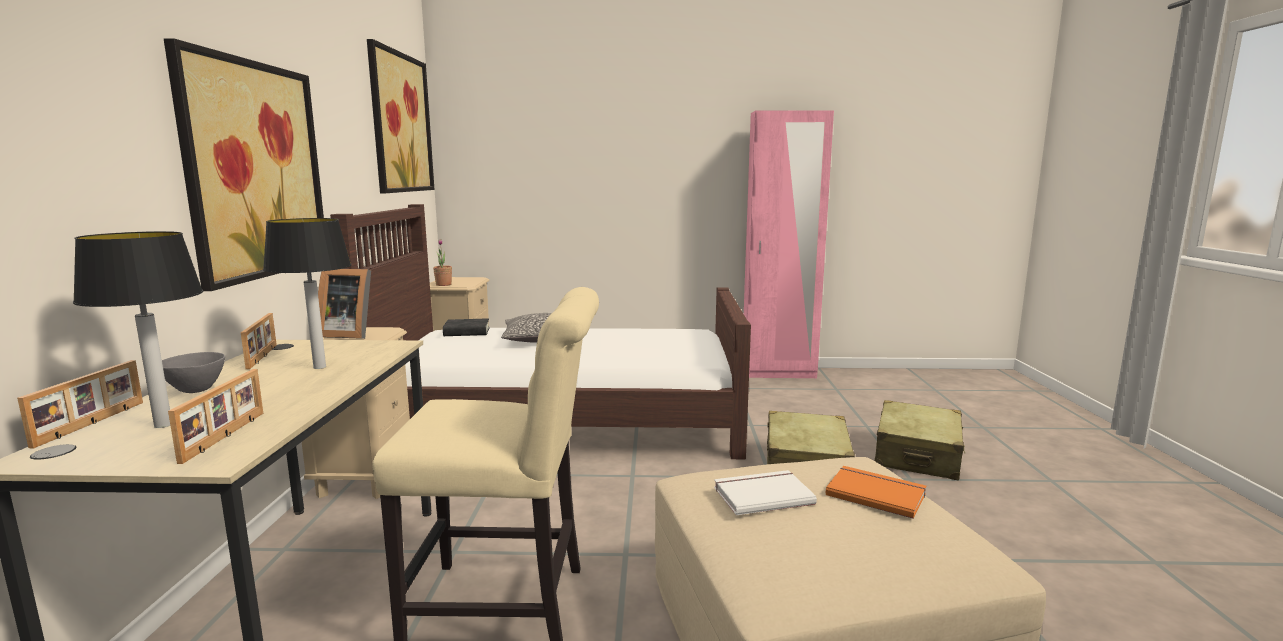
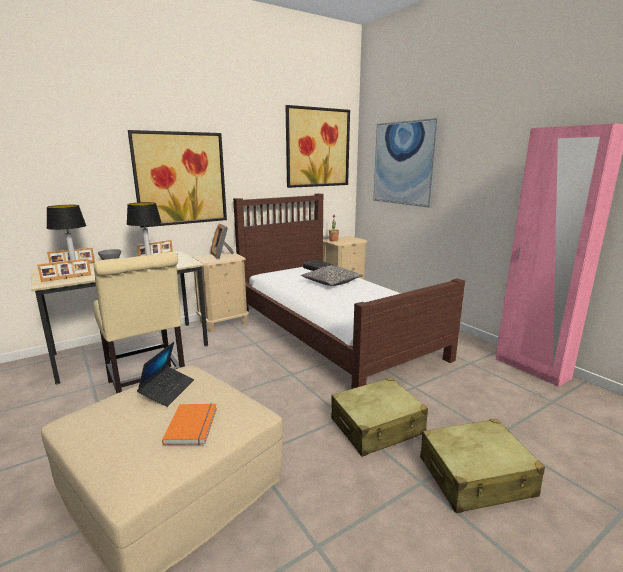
camera: 55 degrees right, 5 degrees up
(541, 153) = (404, 163): none -> picture
(761, 494) = (167, 390): white book -> laptop

